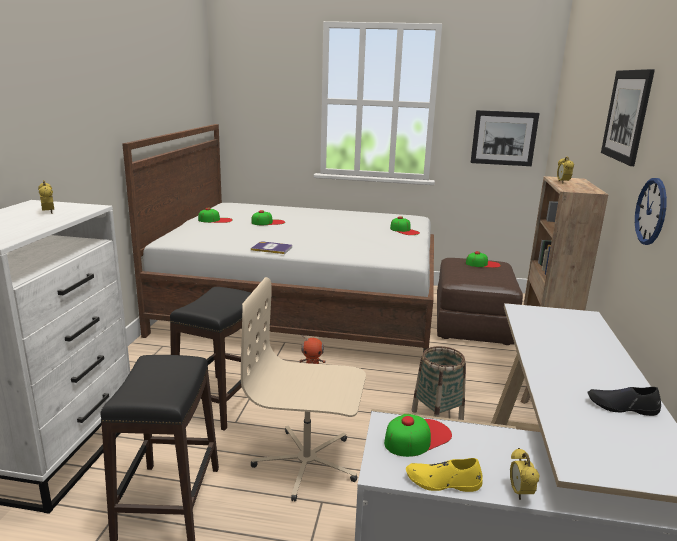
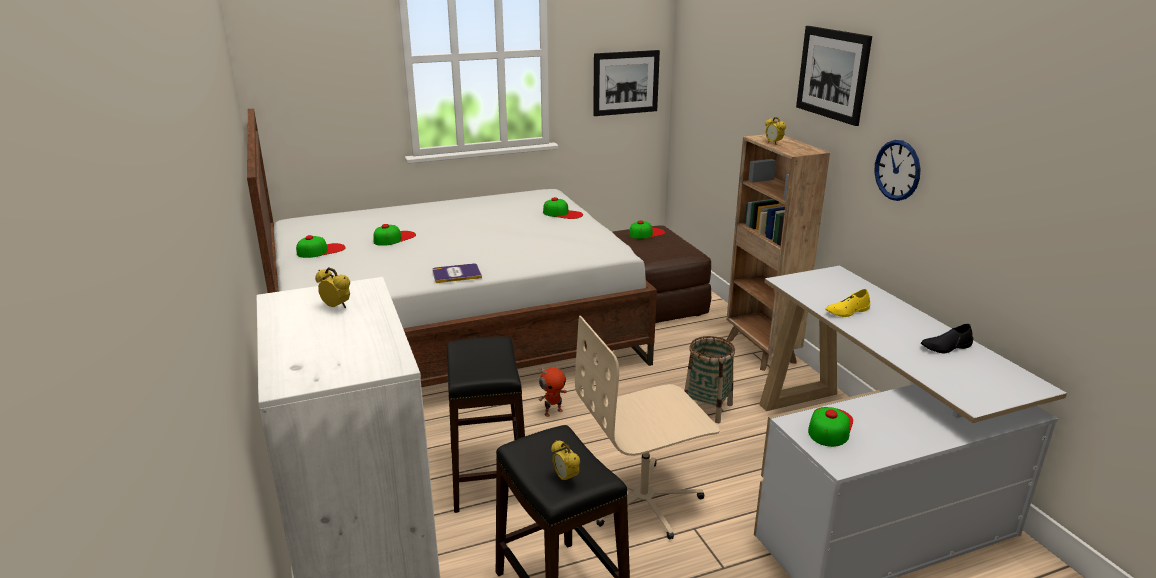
camera: 30 degrees left, 5 degrees up
(443, 482) = (886, 453): yellow shoe -> yellow shoe (847, 311)
(520, 493) = (937, 439): alarm clock -> alarm clock (565, 478)

